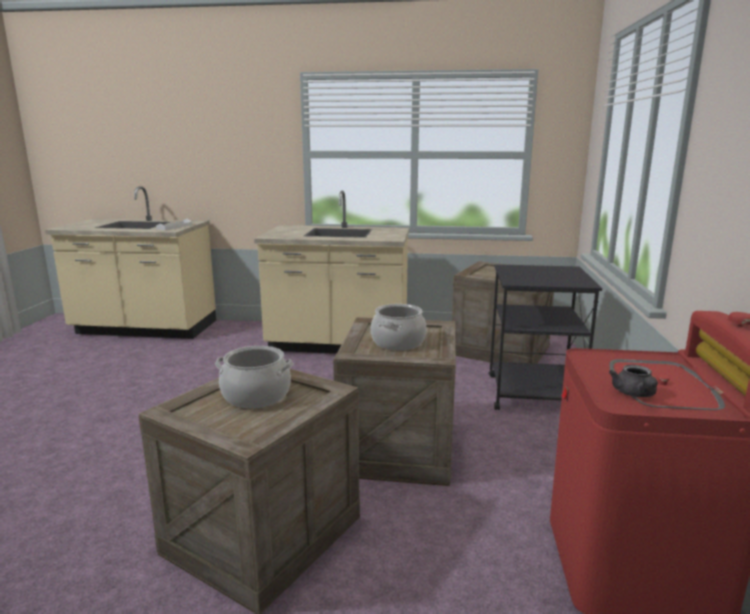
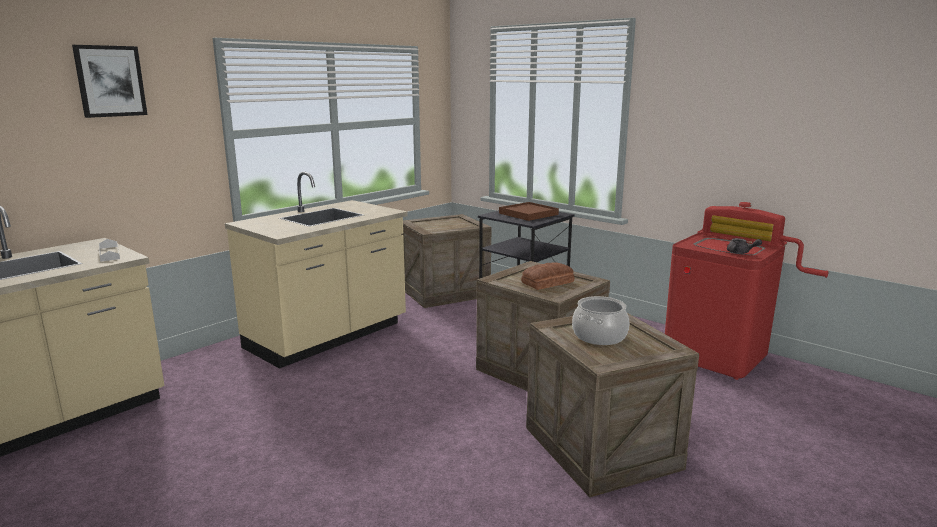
camera: 55 degrees left, 0 degrees up
(221, 108) = (110, 81): none -> picture
(398, 342) = (548, 282): cooking pot -> bread
(547, 275) = (528, 214): none -> brown tray

